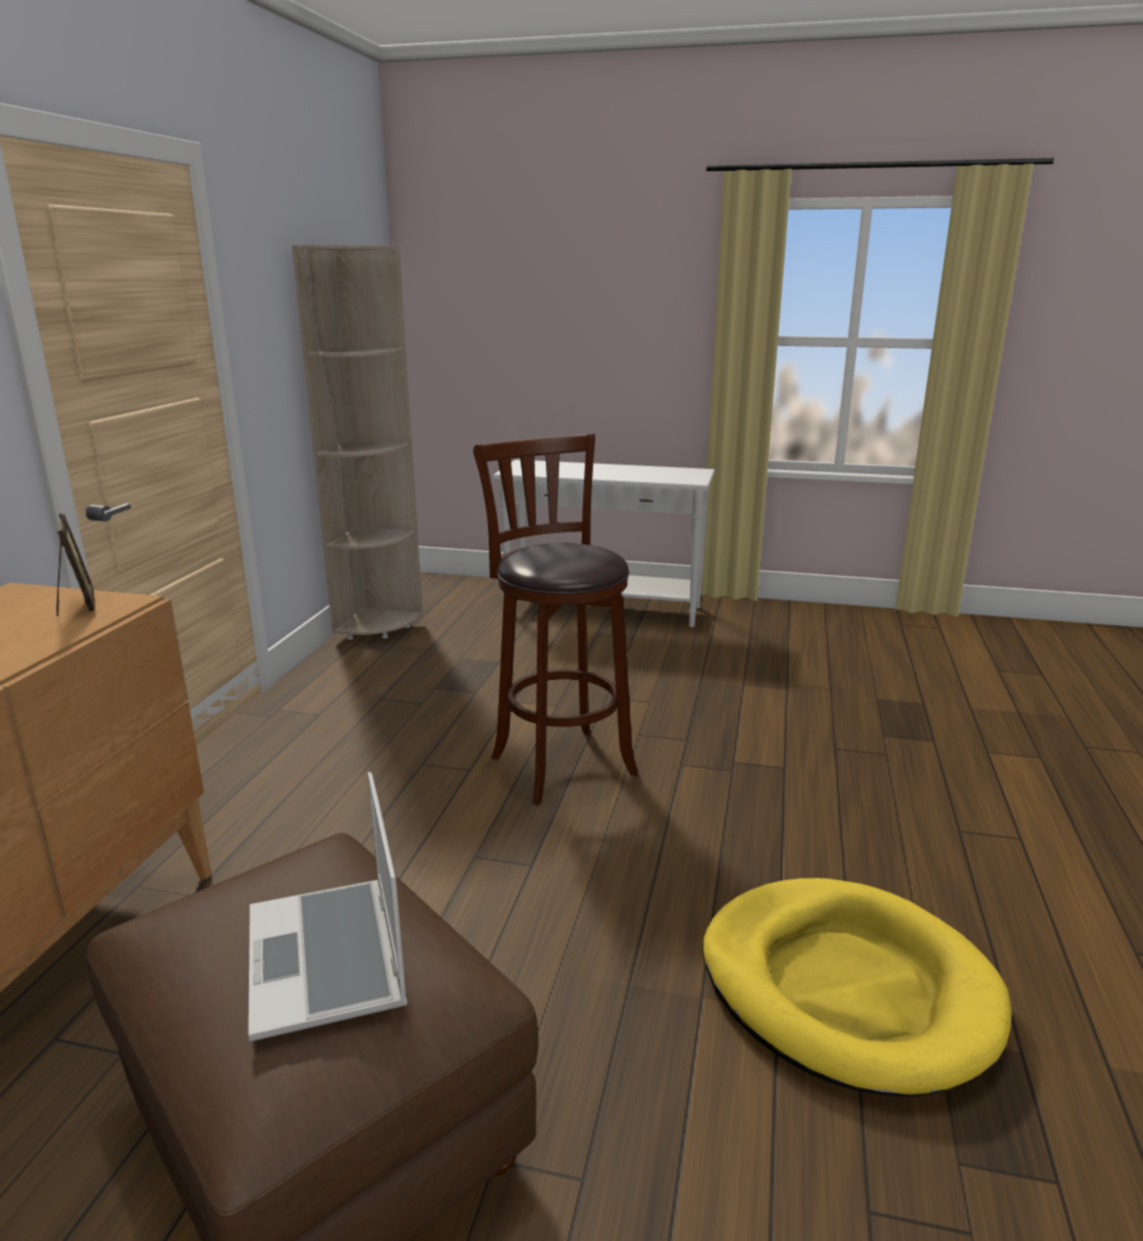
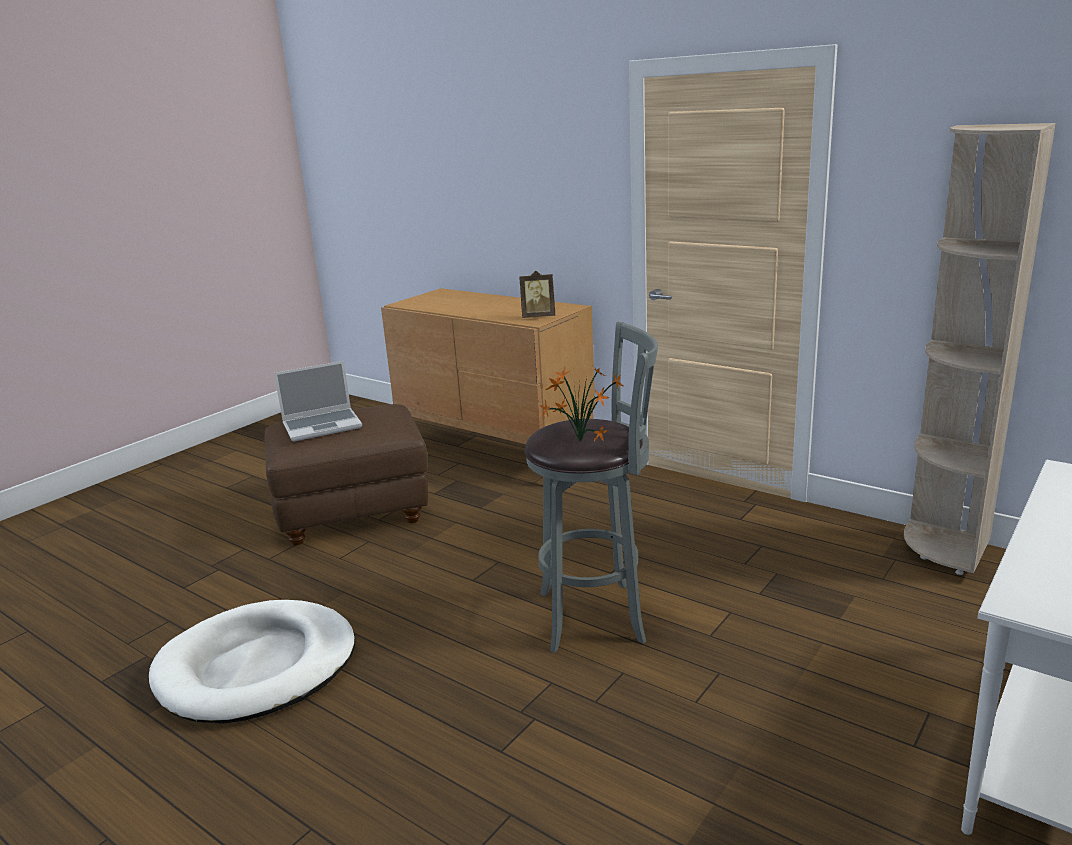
camera: 115 degrees right, 0 degrees up
(329, 960) = (323, 426): laptop -> laptop turned 150 degrees clockwise
(559, 761) = (598, 615): brown stool -> grey stool
(589, 551) = (579, 441): none -> potted plant
(847, 988) = (257, 667): yellow dog bed -> white dog bed

